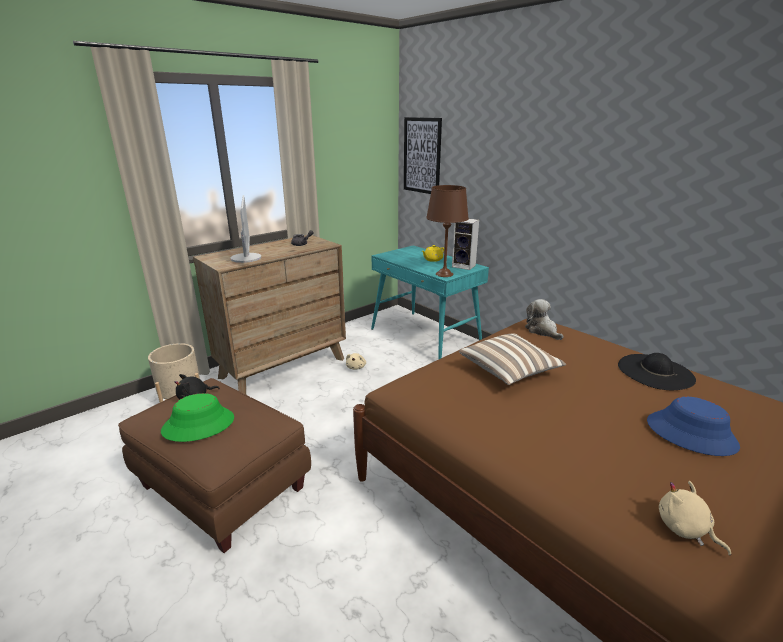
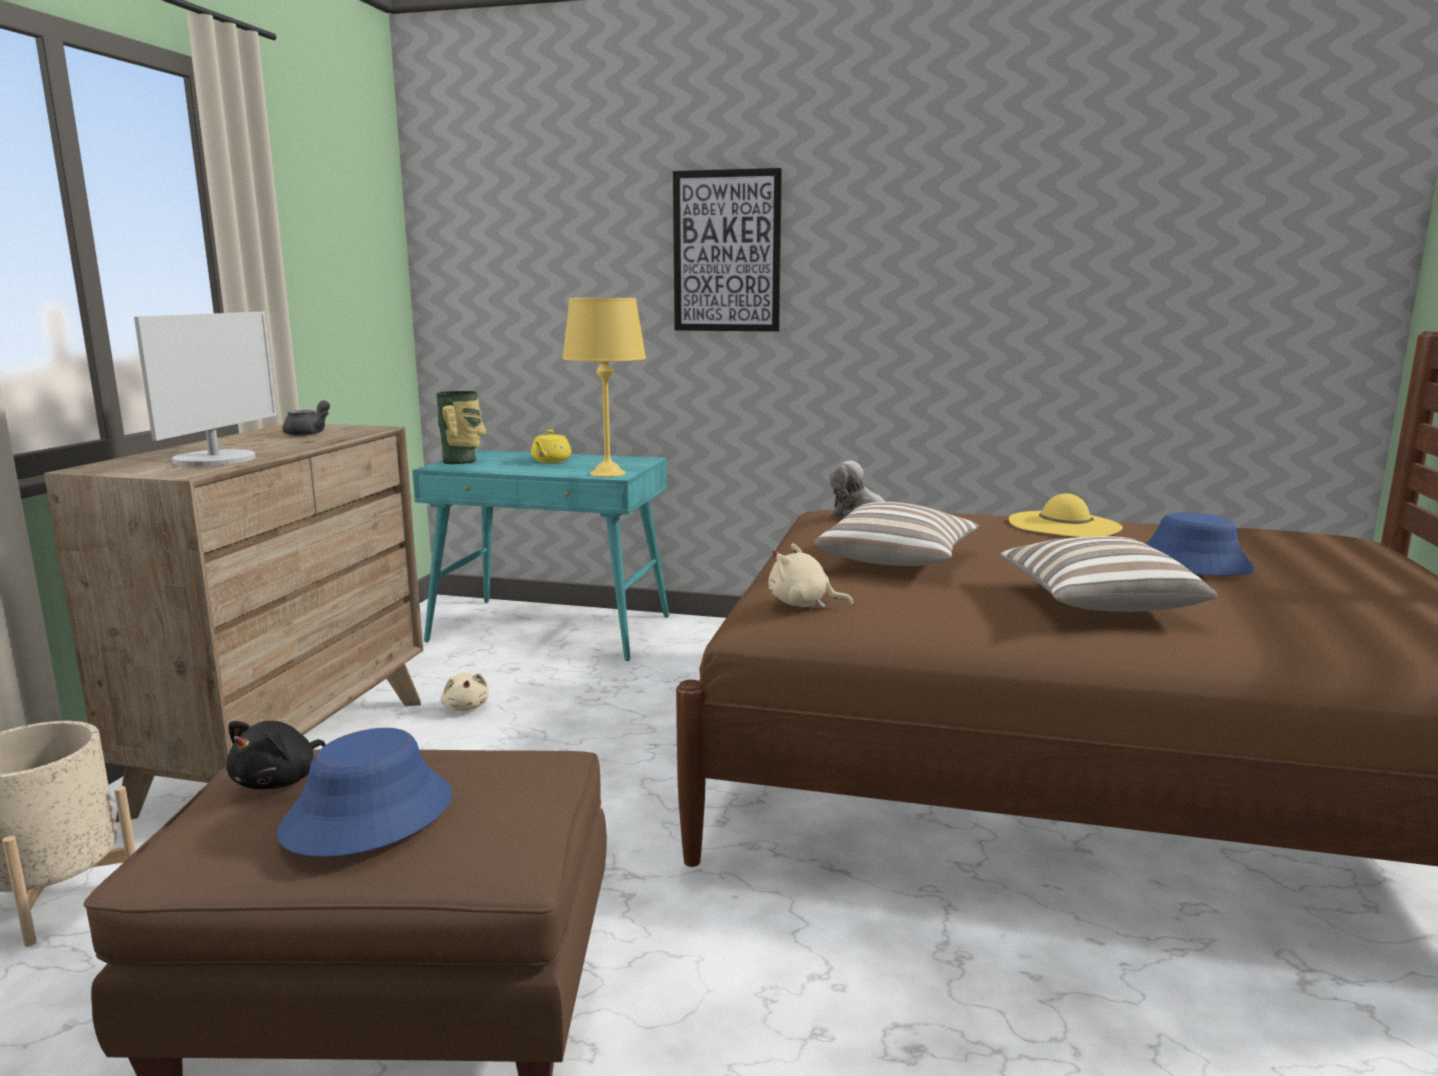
camera: 35 degrees left, 10 degrees down
(198, 424) = (368, 814): green hat -> blue hat
(246, 258) = (216, 459): monitor -> monitor turned 60 degrees clockwise
(397, 253) = (462, 461): none -> vase
(422, 156) = (475, 262): picture -> picture (727, 252)
(444, 274) = (607, 473): brown table lamp -> yellow table lamp
(464, 266) = (624, 461): speaker -> none
(571, 442) = (1097, 604): none -> pillow
(655, 372) = (1064, 524): black hat -> yellow hat
(685, 529) = (1320, 638): beige plush toy -> beige plush toy (803, 604)

